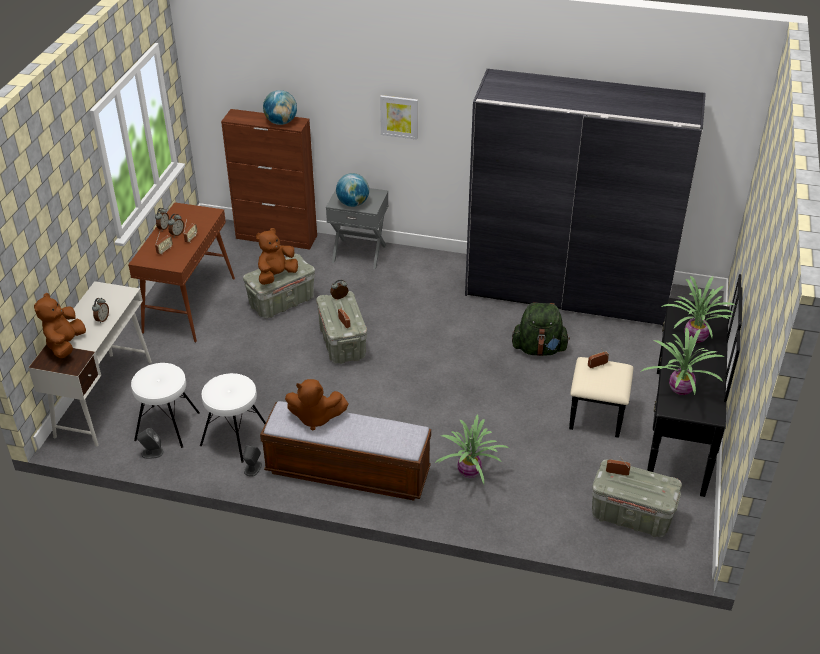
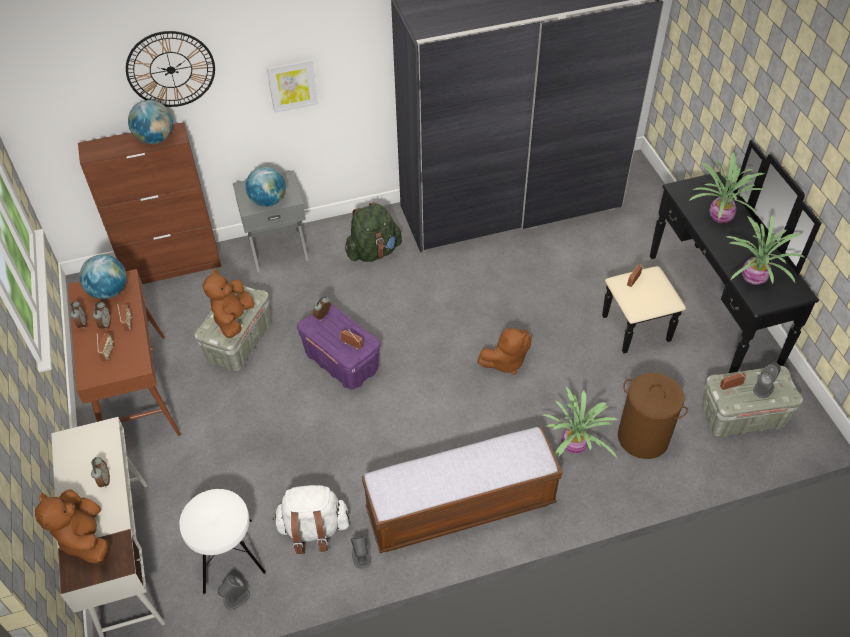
camera: 30 degrees left, 10 degrees up
(195, 216) = (109, 291): none -> globe
(235, 437) = (313, 530): white stool -> white backpack
(308, 74) = (171, 69): none -> wall clock
(315, 418) = (422, 475): brown plush toy -> brown plush toy (505, 362)
(342, 343) = (341, 362): grey storage box -> purple storage box
(531, 491) = (642, 437): none -> brown laundry basket
(539, 349) = (533, 280): green backpack -> green backpack (374, 251)
(645, 486) = (763, 388): none -> grey speaker

